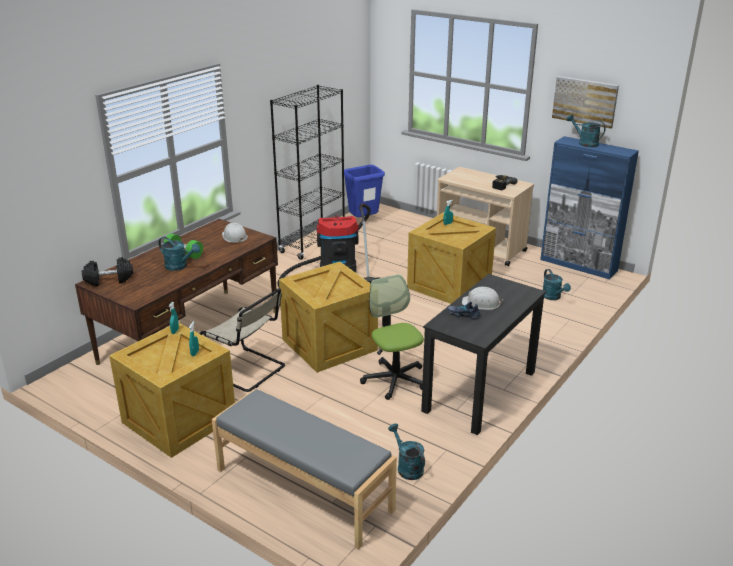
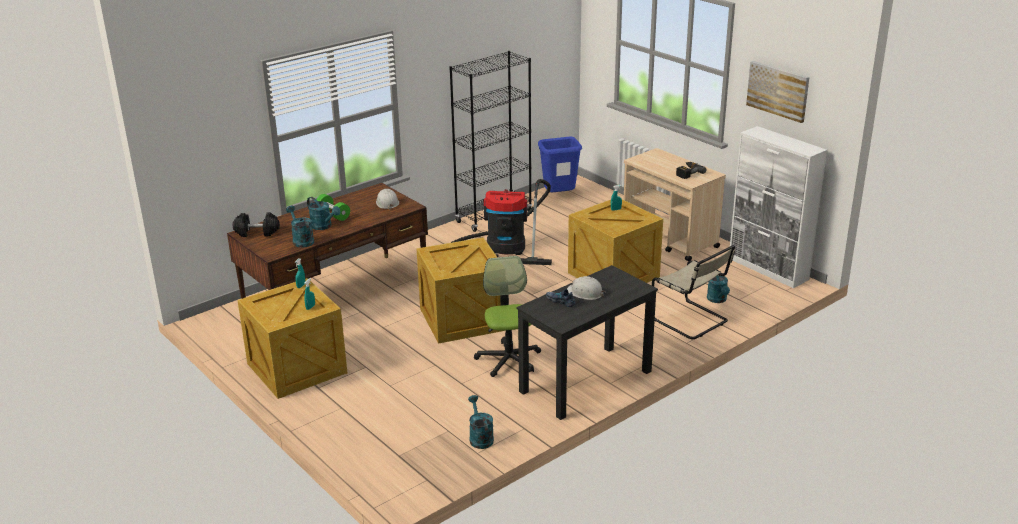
camera: 15 degrees right, 0 degrees up
(248, 370) = (375, 333): beige chair -> beige chair (691, 321)
(303, 490) = (378, 442): grey bench -> none
(579, 265) = (768, 269): blue cabinet -> white cabinet
(585, 143) = (773, 136): turquoise watering can -> turquoise watering can (301, 240)

